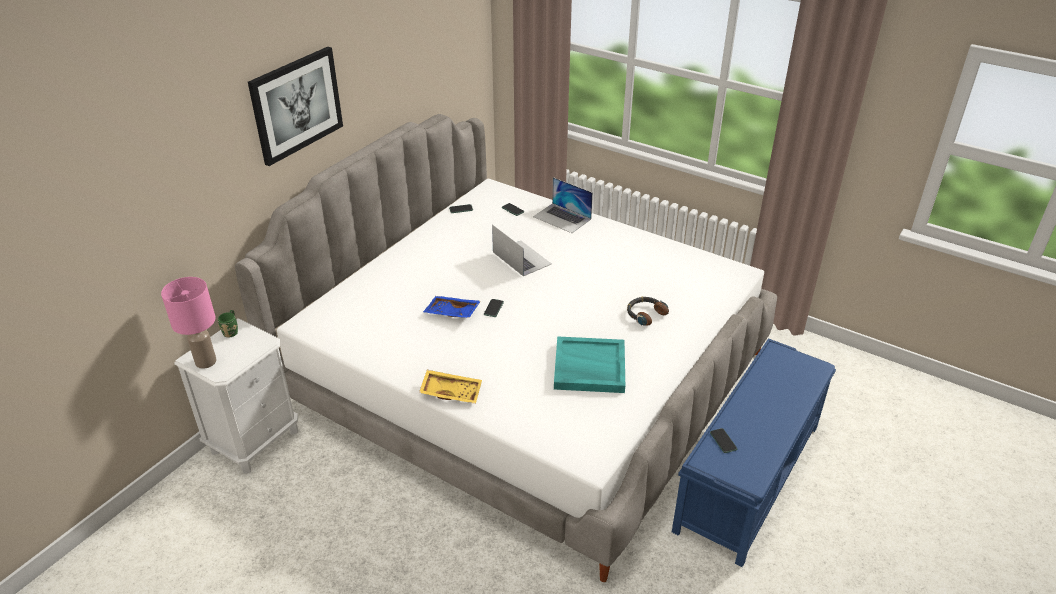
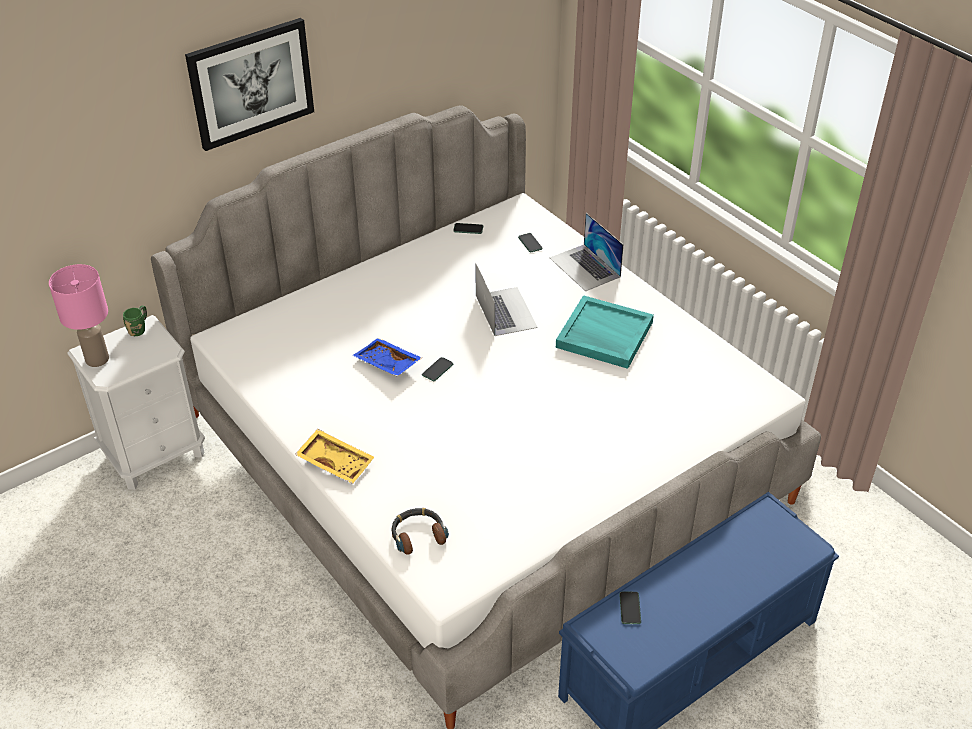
camera: 20 degrees right, 5 degrees up
(589, 368) = (507, 474): turquoise tray -> turquoise tray (603, 335)
(645, 314) = (615, 422): headphones -> headphones (418, 534)

